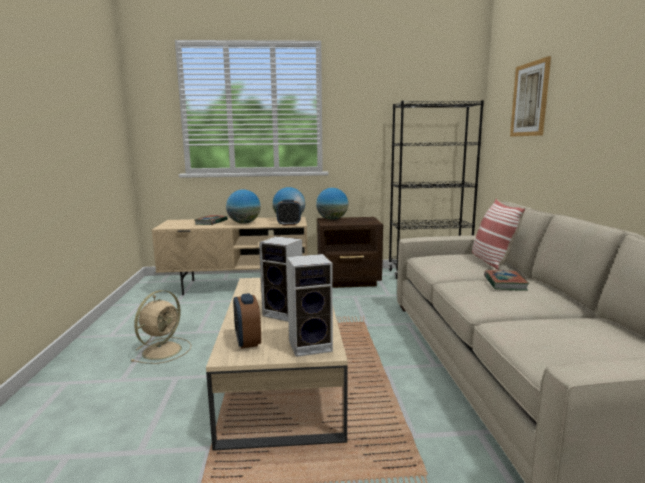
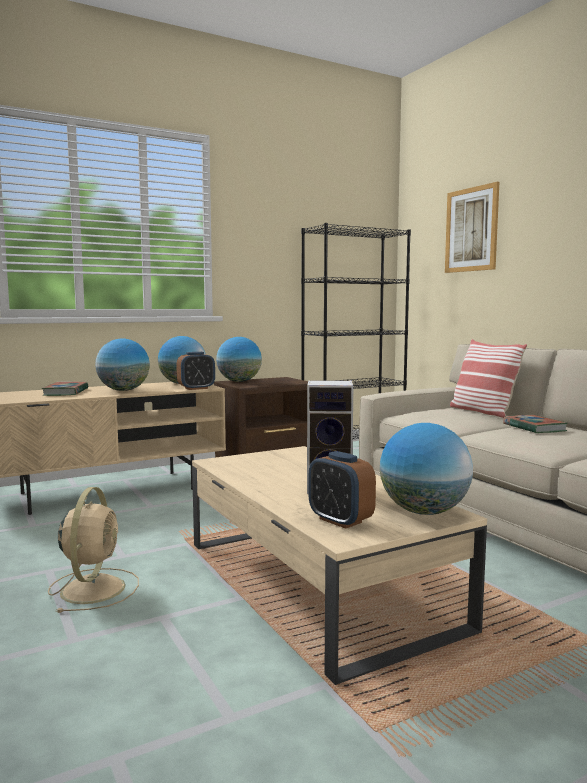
camera: 25 degrees left, 5 degrees down
(312, 345) = (424, 512): speaker -> globe

